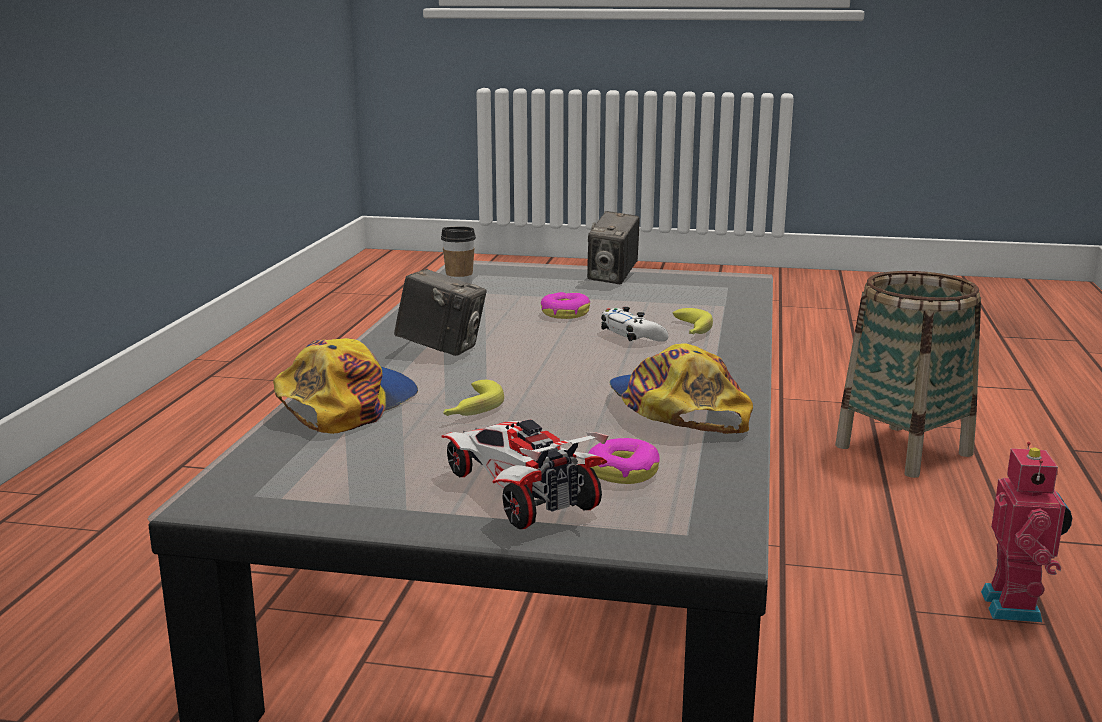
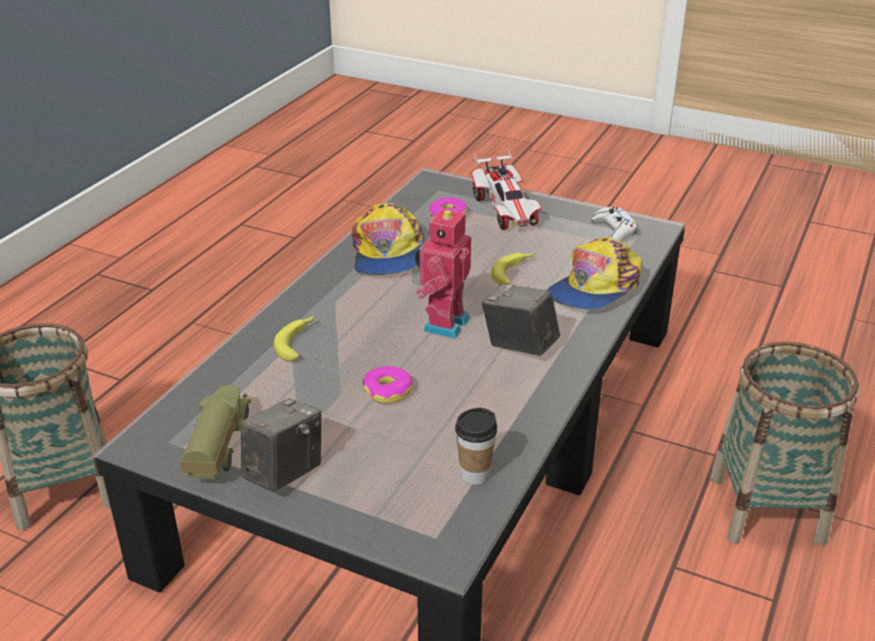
camera: 165 degrees left, 15 degrees up
(146, 523) = (767, 508): none -> basket
(632, 335) = (353, 342): white game controller -> white game controller (614, 231)
(680, 281) = (217, 448): none -> toy truck
(1016, 607) = (194, 333): toy robot -> toy robot (443, 324)

